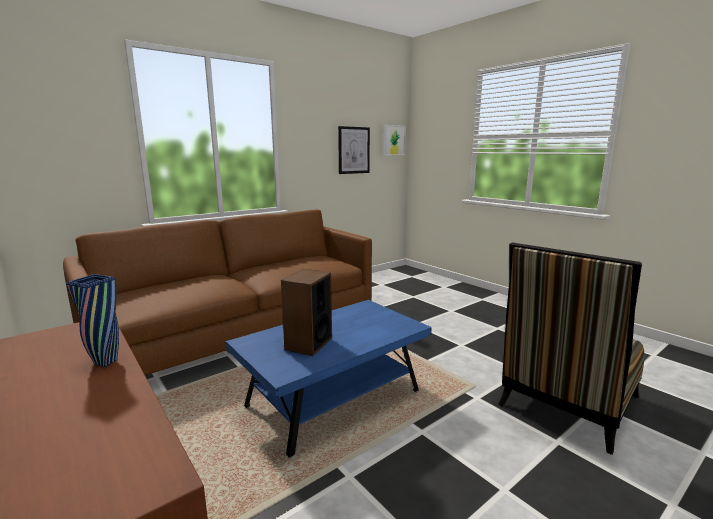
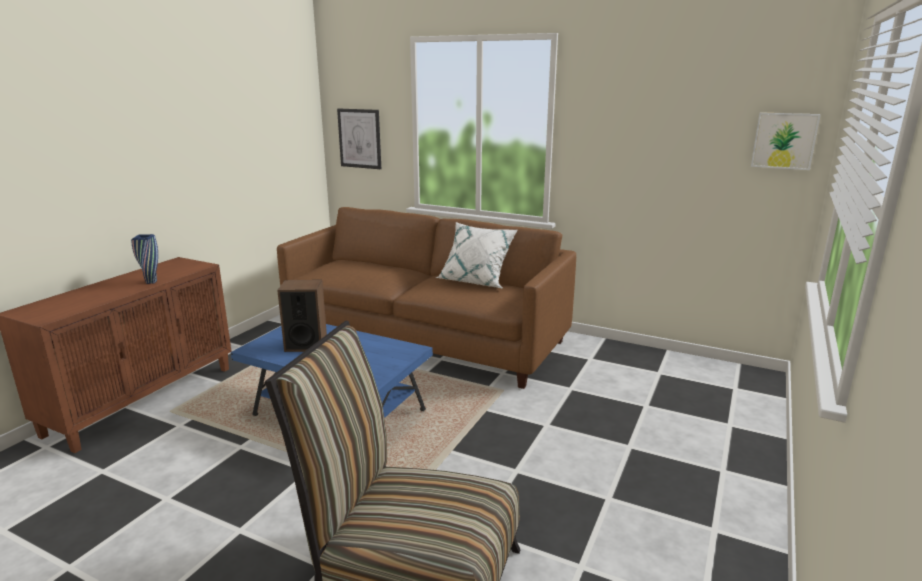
camera: 65 degrees right, 5 degrees up
(282, 262) = (476, 281): none -> white pillow
(353, 150) = (682, 154): picture -> picture (360, 138)

